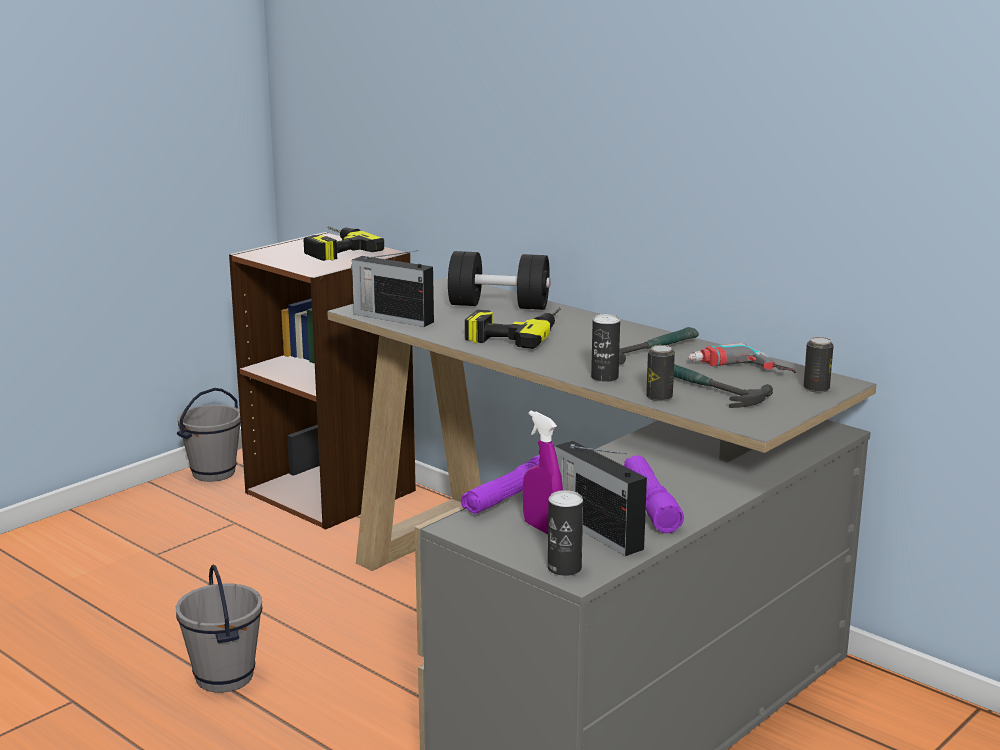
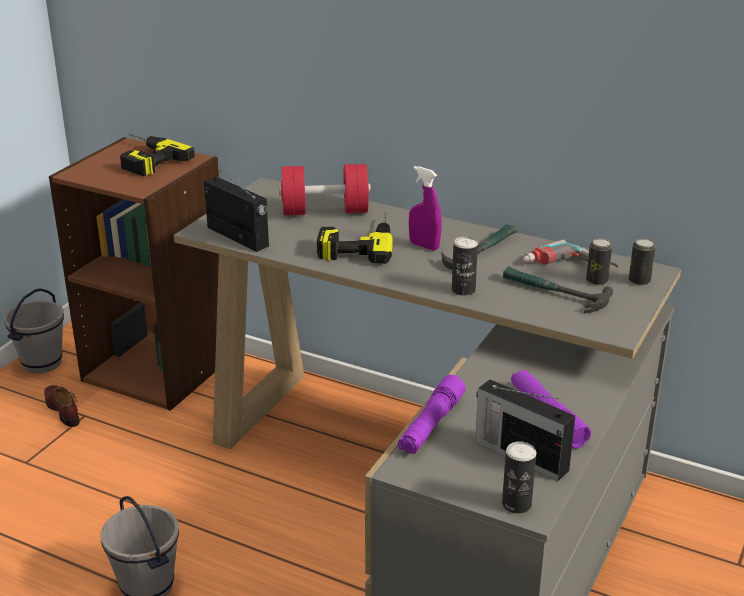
camera: 15 degrees left, 10 degrees up
(214, 515) = (62, 409): none -> brown shoe
(392, 318) = (238, 237): radio -> radio turned 150 degrees counterclockwise
(499, 306) = (325, 211): black dumbbell -> red dumbbell
(542, 528) = (474, 460): purple spray bottle -> purple spray bottle (424, 246)
(659, 397) = (521, 308): can -> can (596, 281)

